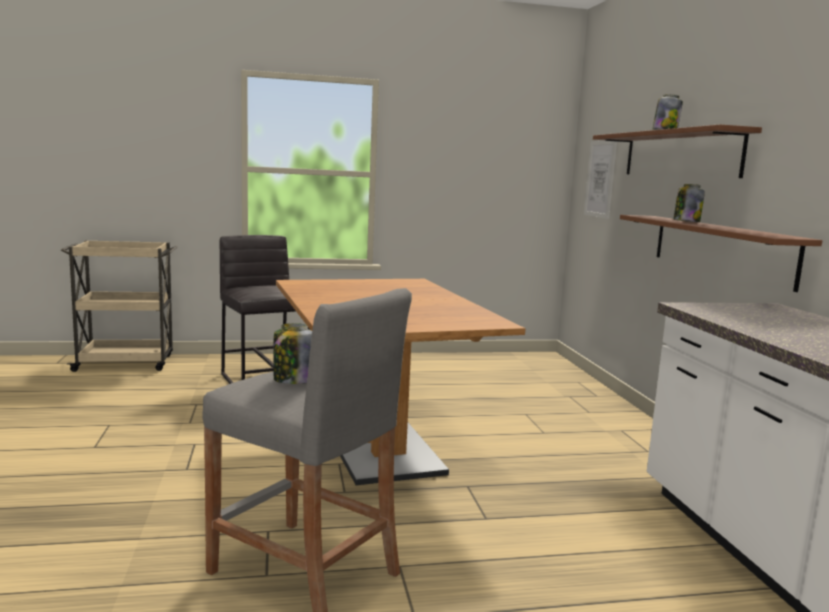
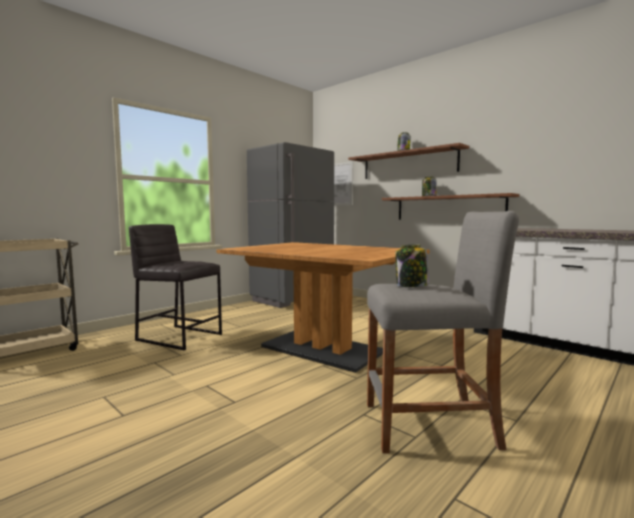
camera: 35 degrees left, 5 degrees down
(485, 364) = (293, 300): none -> grey fridge

